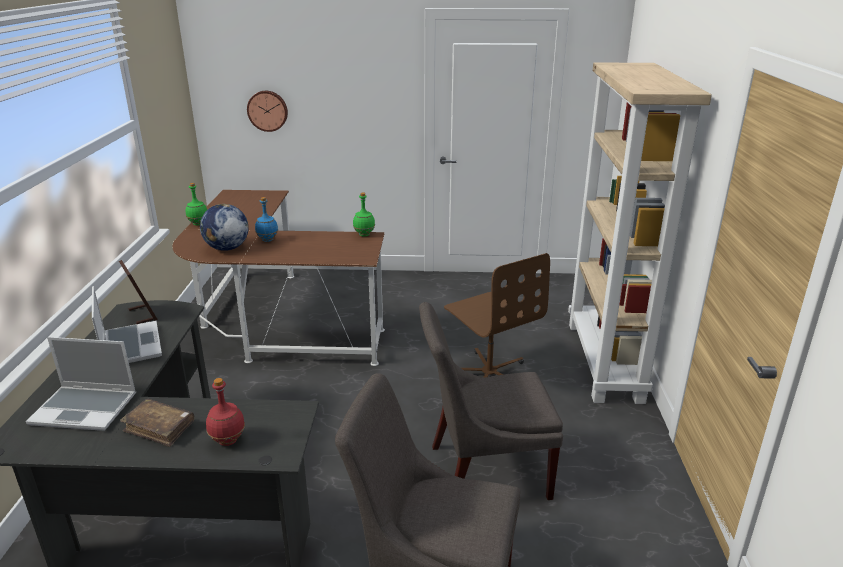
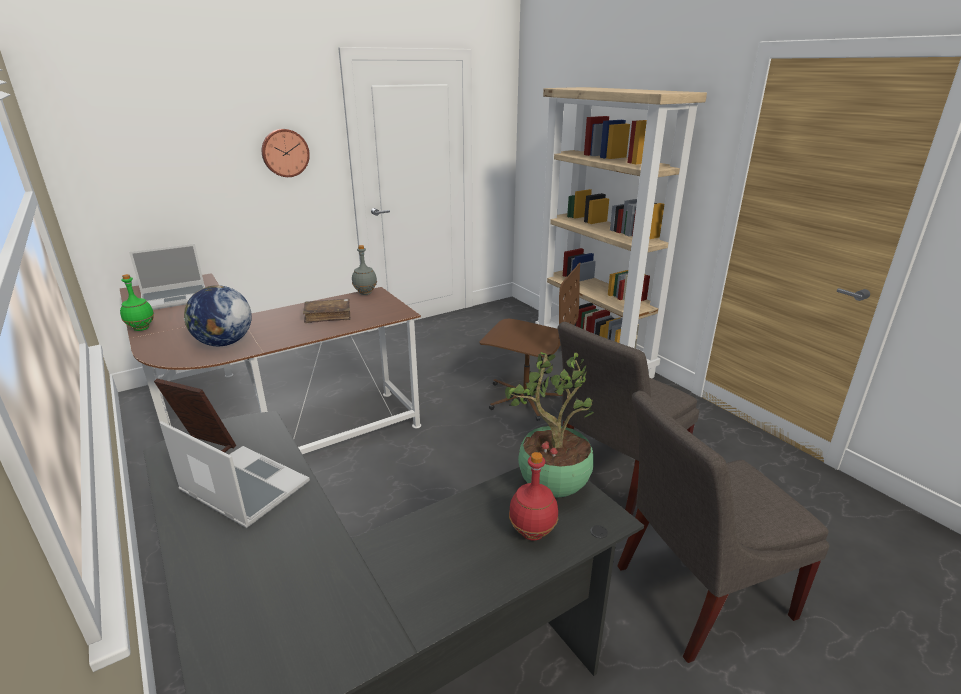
camera: 35 degrees left, 0 degrees up
(86, 408) = (295, 590): laptop -> laptop (176, 298)
(160, 428) = (434, 560): brown book -> brown book (328, 316)
(268, 110) = (164, 179): wall clock -> wall clock (285, 153)
(268, 240) = (264, 323): blue bottle -> none
(279, 422) = (551, 488): none -> potted plant
(364, 235) = (365, 293): green bottle -> grey bottle

